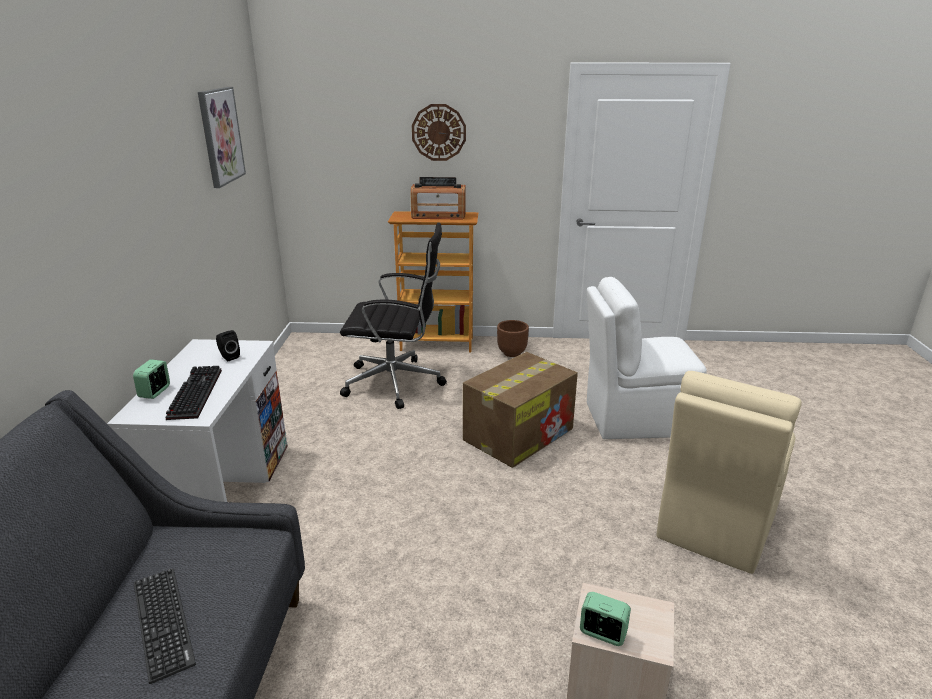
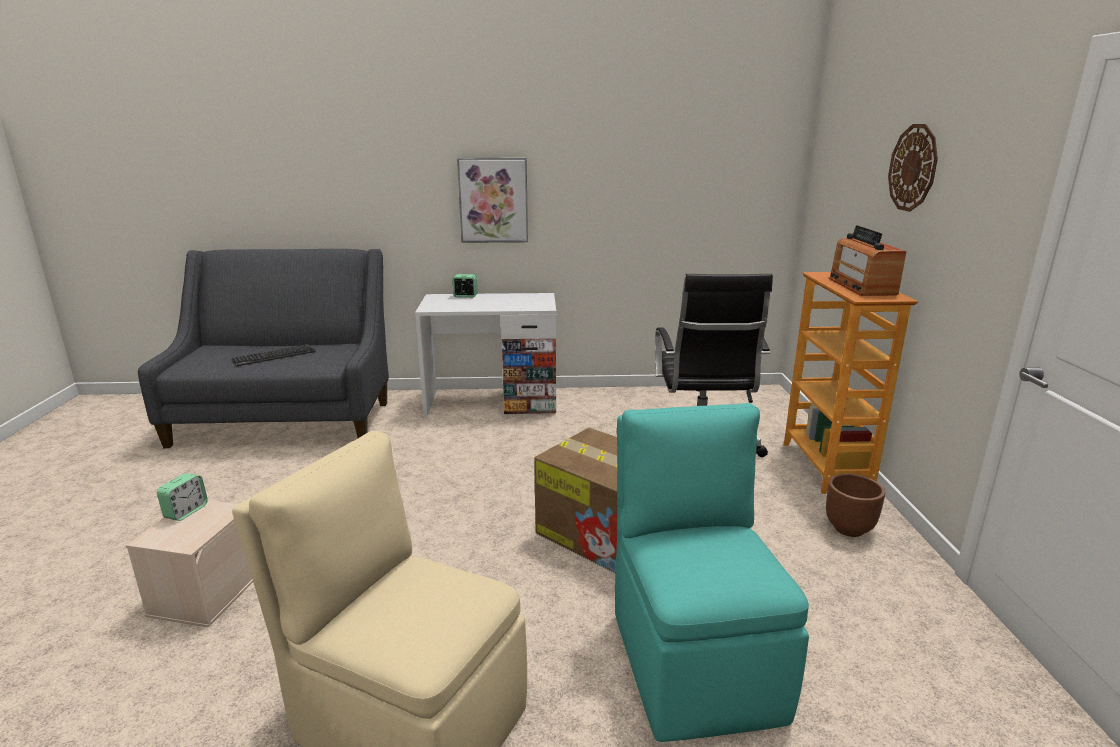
camera: 85 degrees right, 5 degrees down
(194, 393) = (462, 303): keyboard -> none
(220, 136) = (685, 143): picture -> picture (493, 200)
(228, 357) = (522, 303): black speaker -> none
(635, 419) = (693, 660): white chair -> turquoise chair

